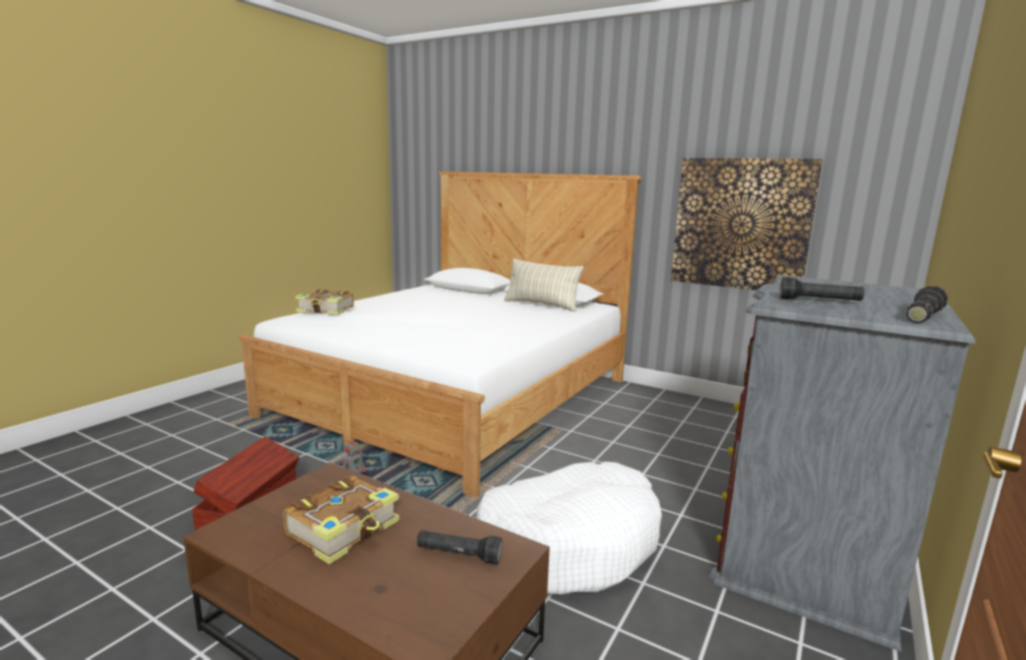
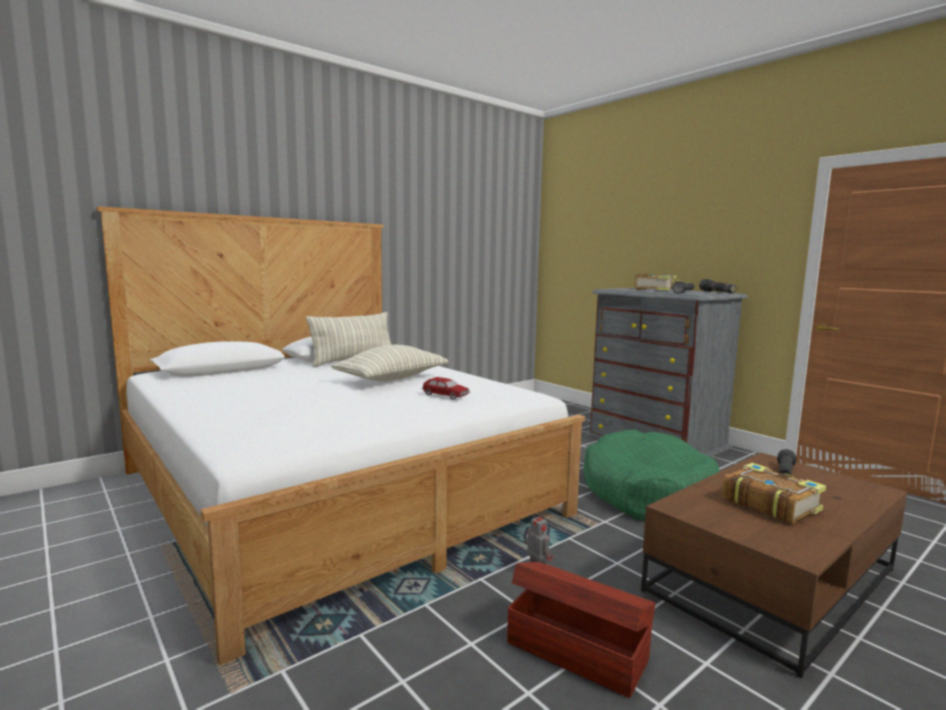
camera: 70 degrees left, 5 degrees down
(326, 310) = (254, 423): book -> book (656, 289)
(437, 336) = (446, 395): none -> toy car
(481, 319) = (391, 379): none -> pillow
(568, 543) = (647, 493): white dog bed -> green dog bed
(741, 224) = (453, 265): picture -> none

